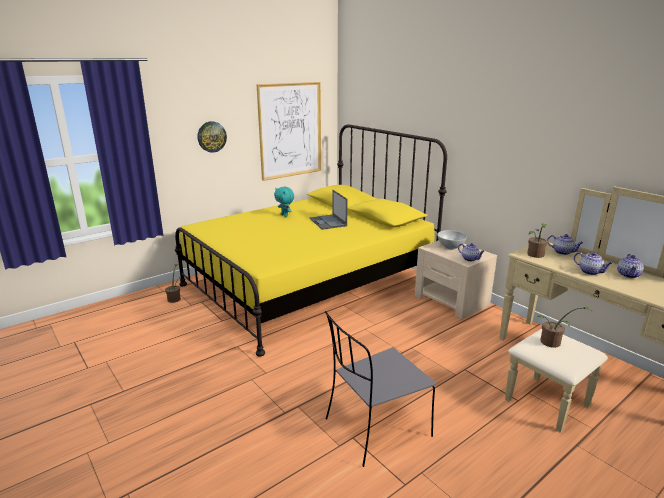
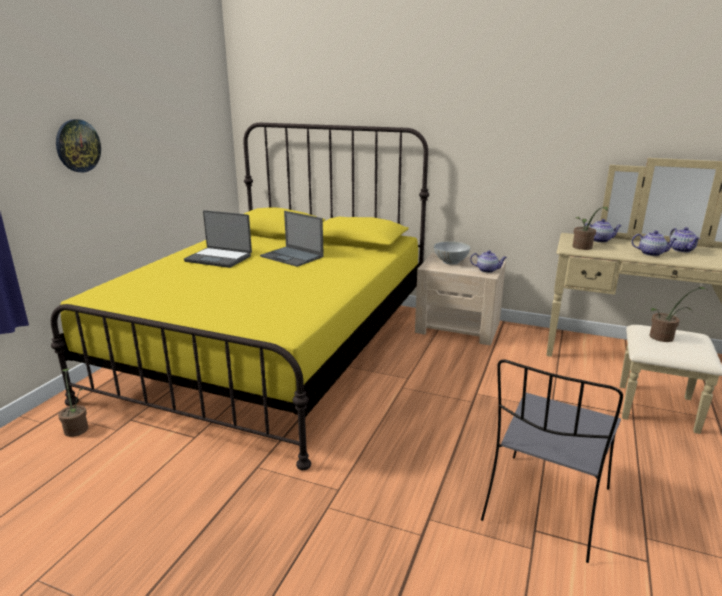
camera: 30 degrees left, 0 degrees up
(285, 215) = (219, 258): turquoise plush toy -> laptop
(290, 130) = (181, 134): picture -> none

